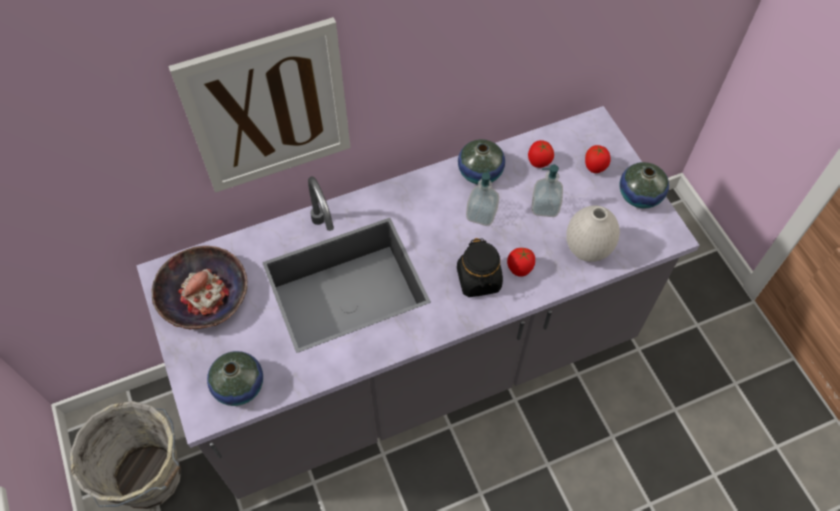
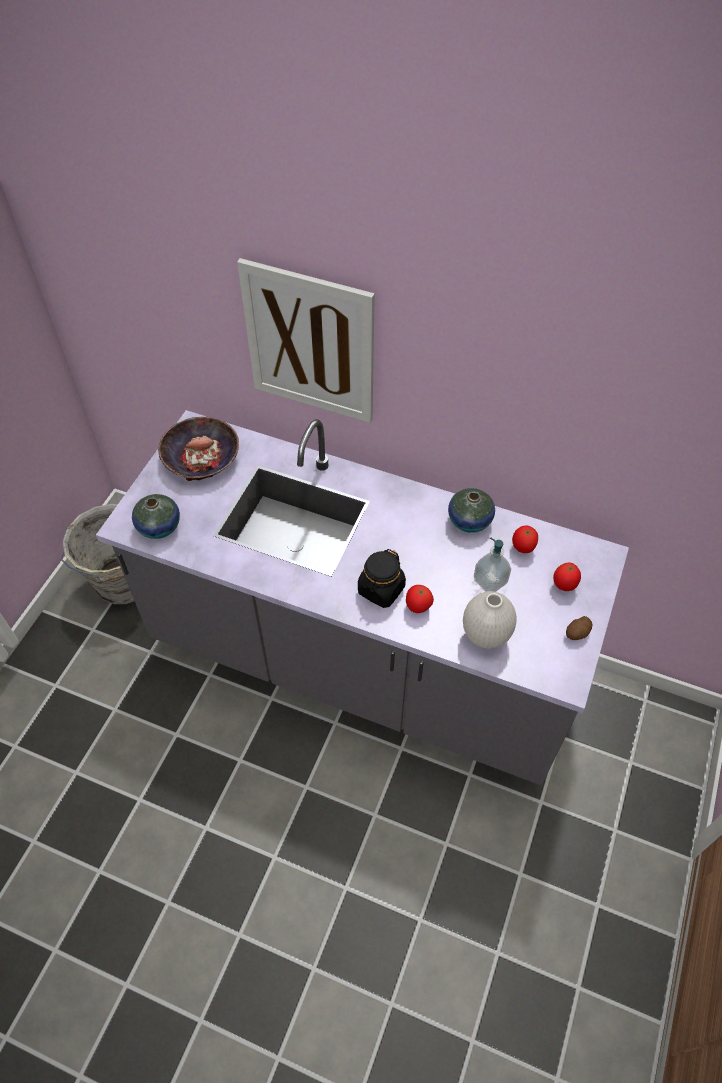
camera: 45 degrees right, 5 degrees down
(481, 214) = (436, 549): soap dispenser -> none
(639, 195) = (577, 633): vase -> potato

